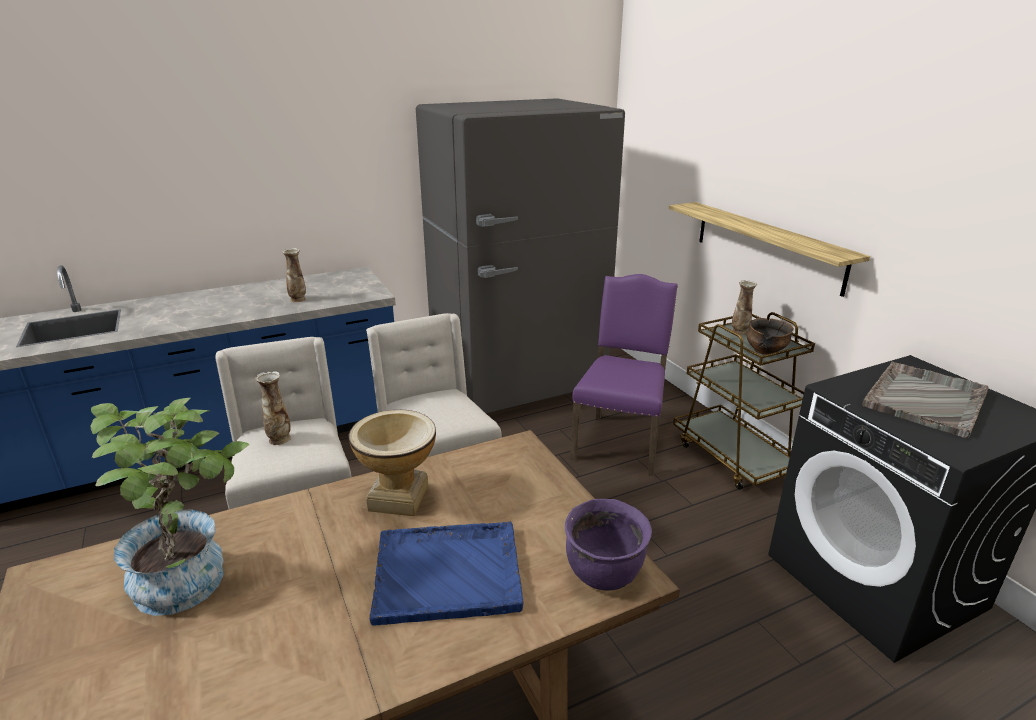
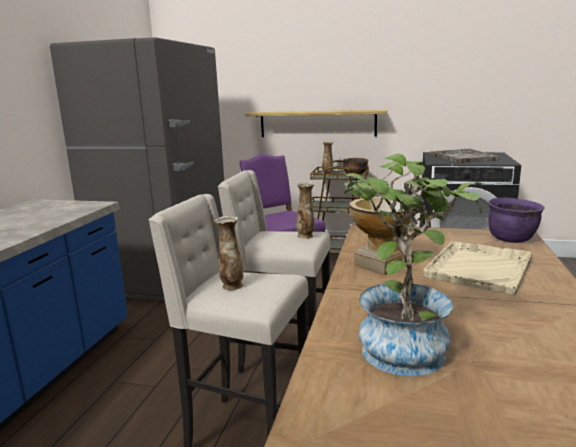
camera: 50 degrees left, 10 degrees down
(298, 299) = (29, 223): vase -> vase (305, 236)
(449, 573) = (479, 267): blue tray -> beige tray

